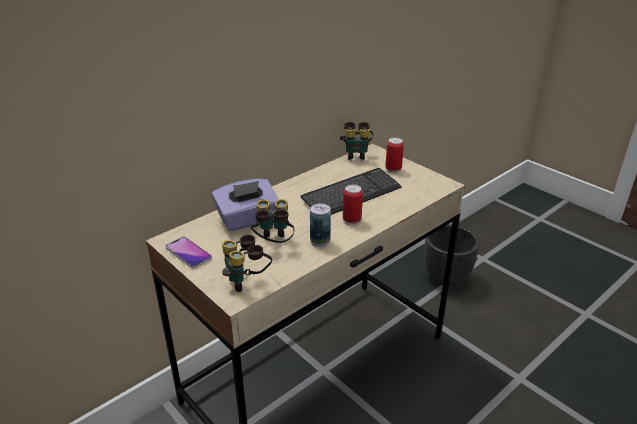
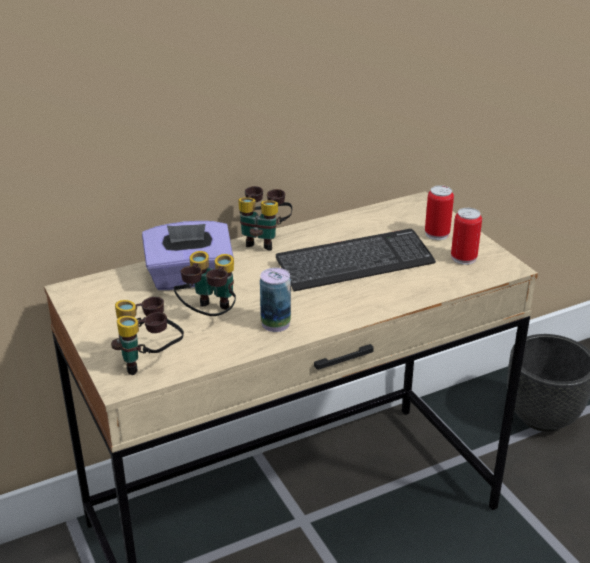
camera: 15 degrees right, 0 degrees up
(188, 253) = (90, 312): phone -> none
(352, 220) = (336, 300): can -> can (463, 258)
(356, 155) = (391, 205): binoculars -> binoculars (263, 240)

